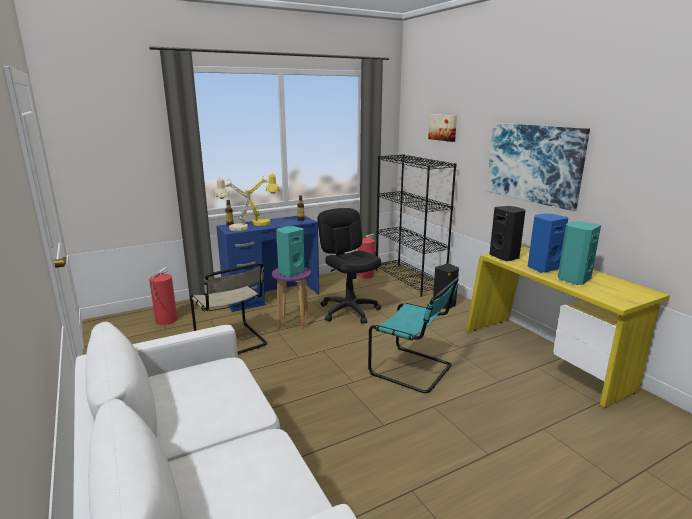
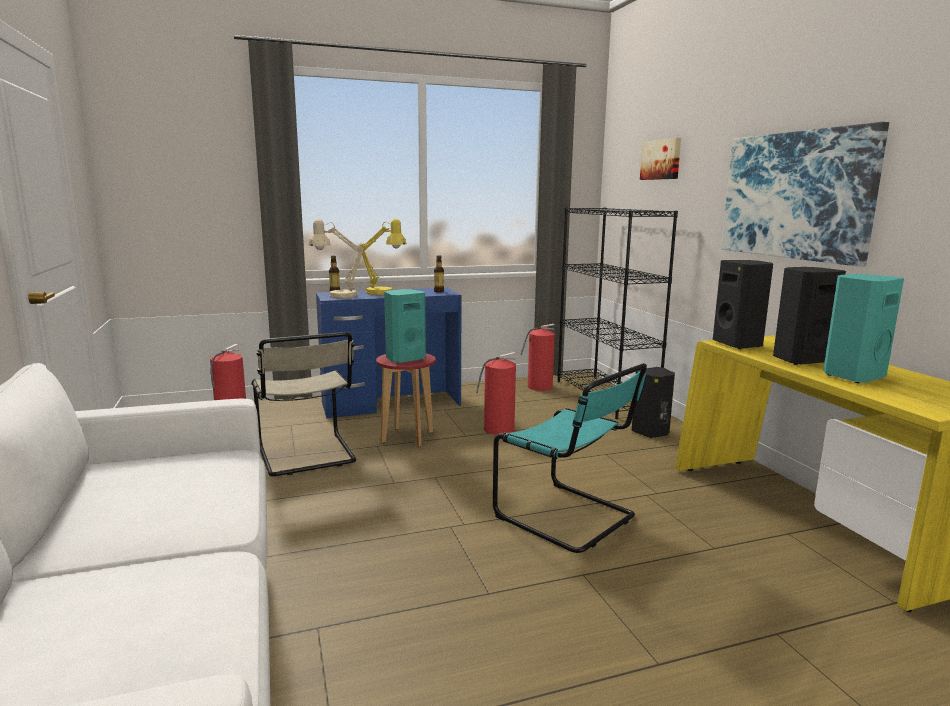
camera: 10 degrees right, 5 degrees down
(293, 322) = (407, 437): purple stool -> red stool
(349, 311) = (497, 429): black office chair -> fire extinguisher
(542, 268) = (799, 360): blue speaker -> black speaker

